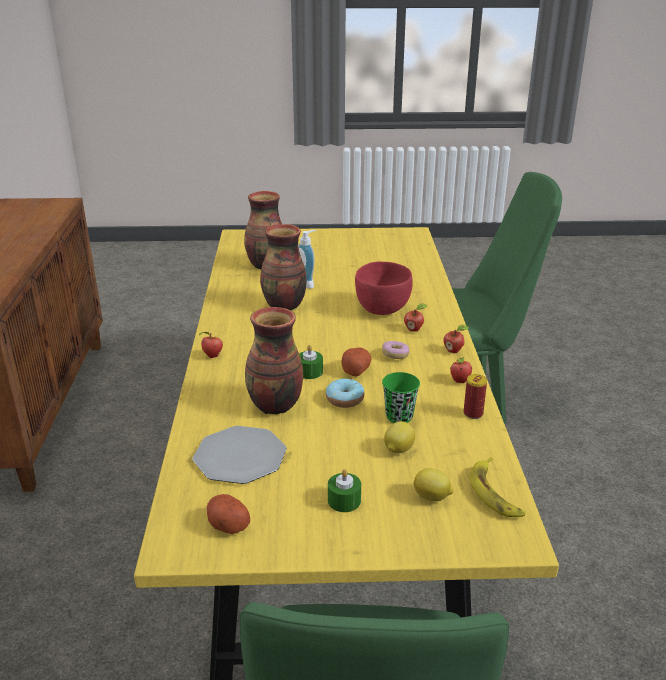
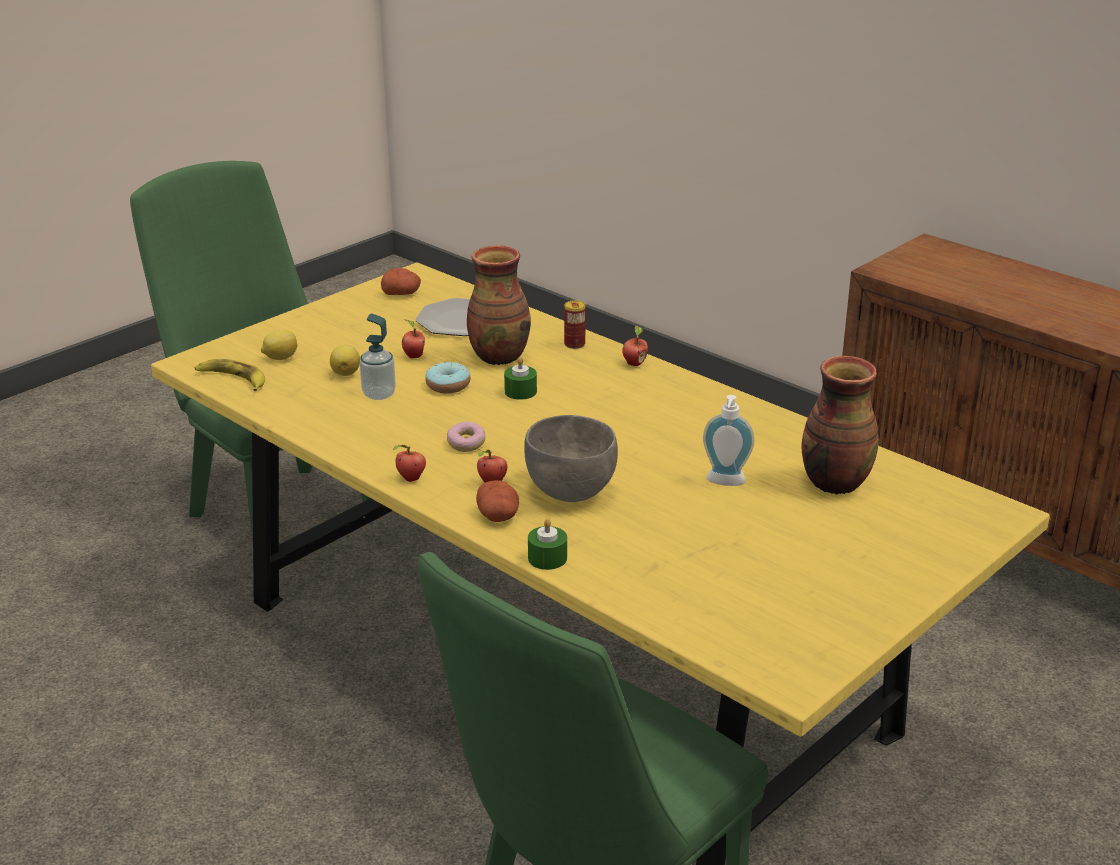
camera: 135 degrees right, 0 degrees up
(284, 306) = (685, 440): vase -> none
(344, 500) = (343, 331): green candle -> green candle (547, 558)
(355, 370) = (481, 412): potato -> potato (498, 516)
(382, 309) = (571, 492): red bowl -> grey bowl
(399, 416) = (379, 394): green cup -> soap dispenser
(460, 381) = (361, 449): apple -> apple (413, 356)
(473, 413) = (313, 425): can -> can (574, 344)

